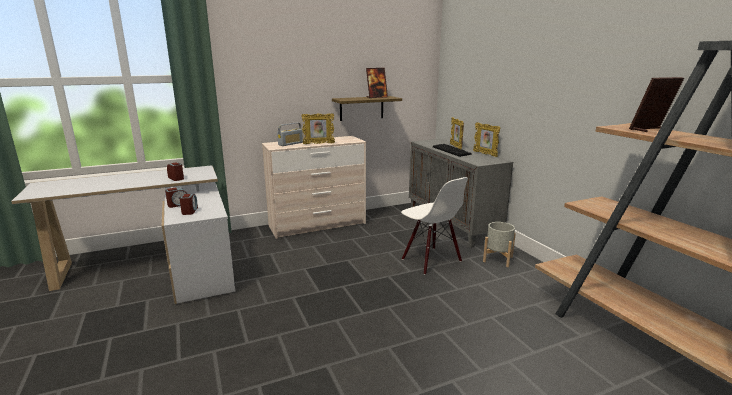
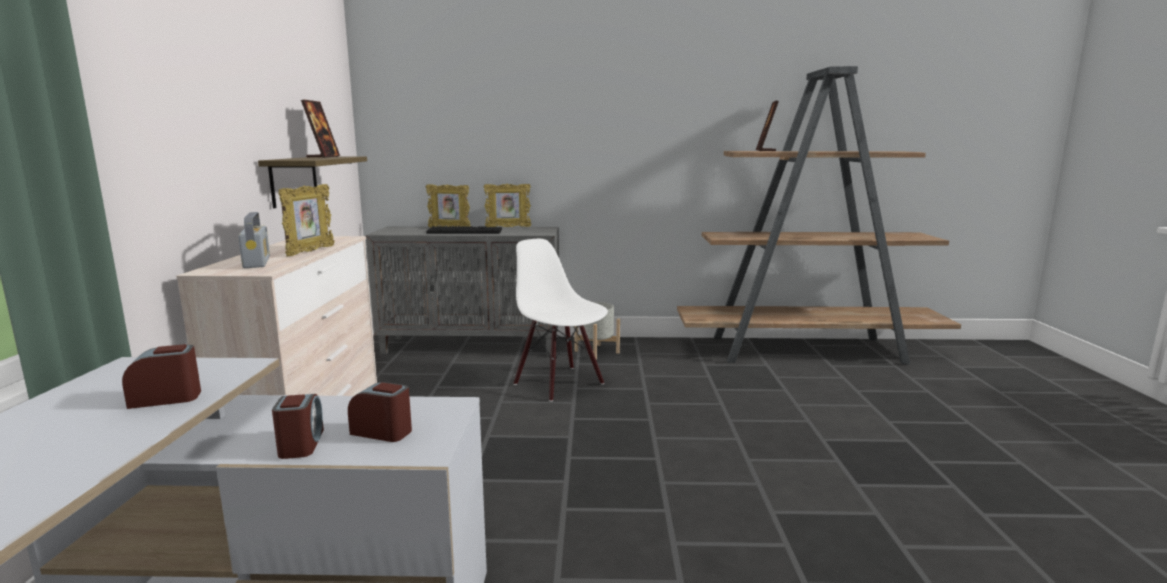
camera: 65 degrees left, 5 degrees down
(431, 260) = (560, 383): white chair -> white chair turned 120 degrees counterclockwise

